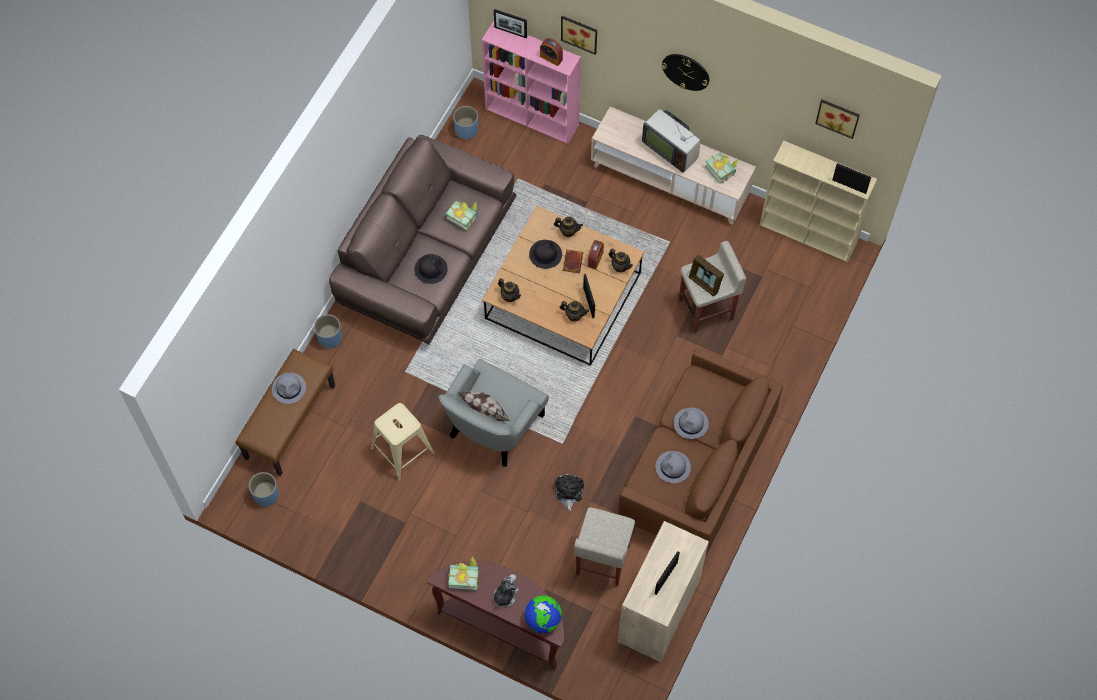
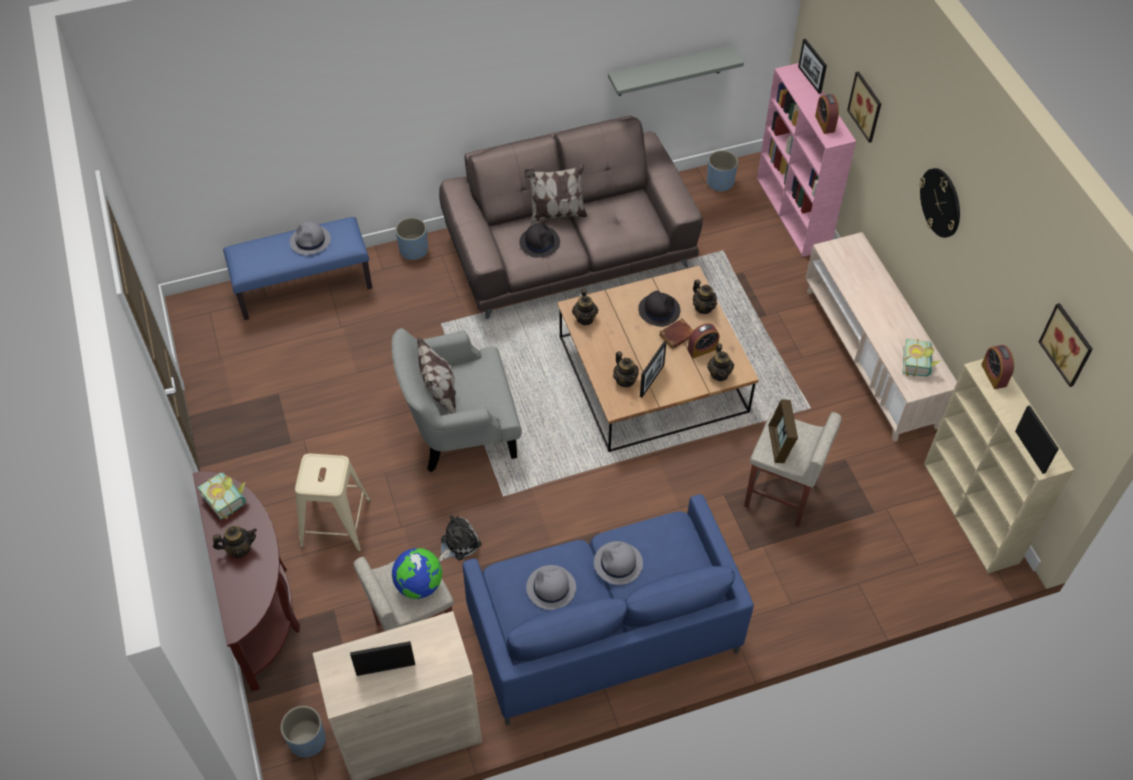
camera: 45 degrees right, 10 degrees down
(266, 495) = (216, 325): blue planter -> blue planter (307, 740)
(289, 421) = (304, 286): brown bench -> blue bench
(403, 451) = (361, 384): beige stool -> beige stool (335, 523)
(418, 90) = (670, 71): none -> grey shelf
(418, 241) = (556, 214): none -> pillow
(463, 216) = (619, 223): book -> none
(505, 595) = (239, 549): plush toy -> teapot
(543, 620) = (243, 604): globe -> globe (419, 585)
(671, 149) = (884, 308): television -> none
(697, 469) = (603, 632): brown sofa -> blue sofa
(793, 155) = (993, 375): none -> alarm clock

